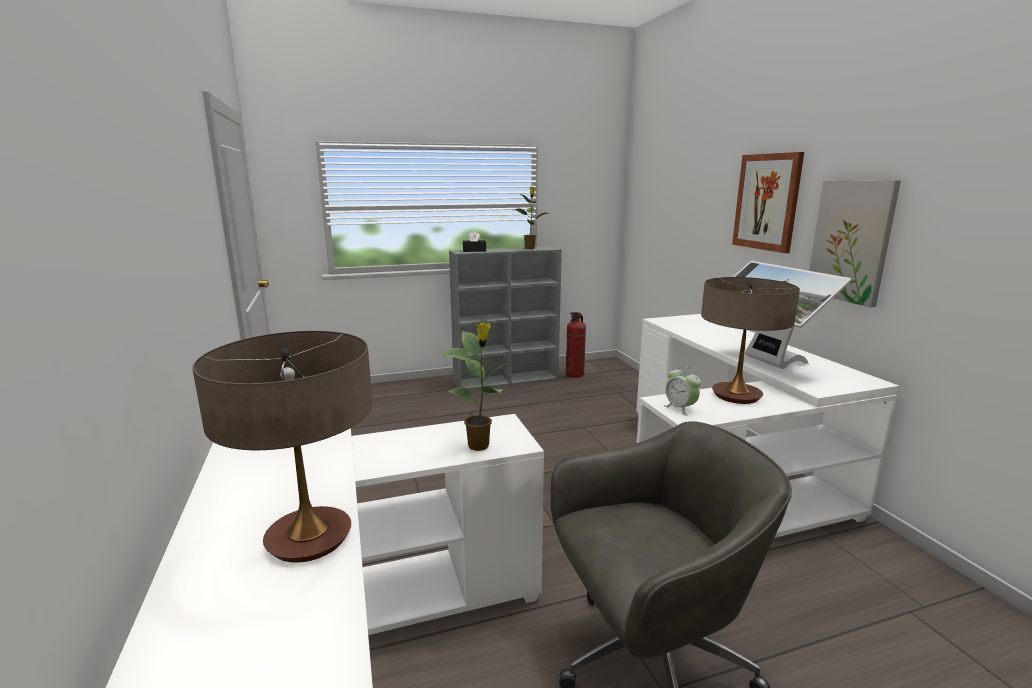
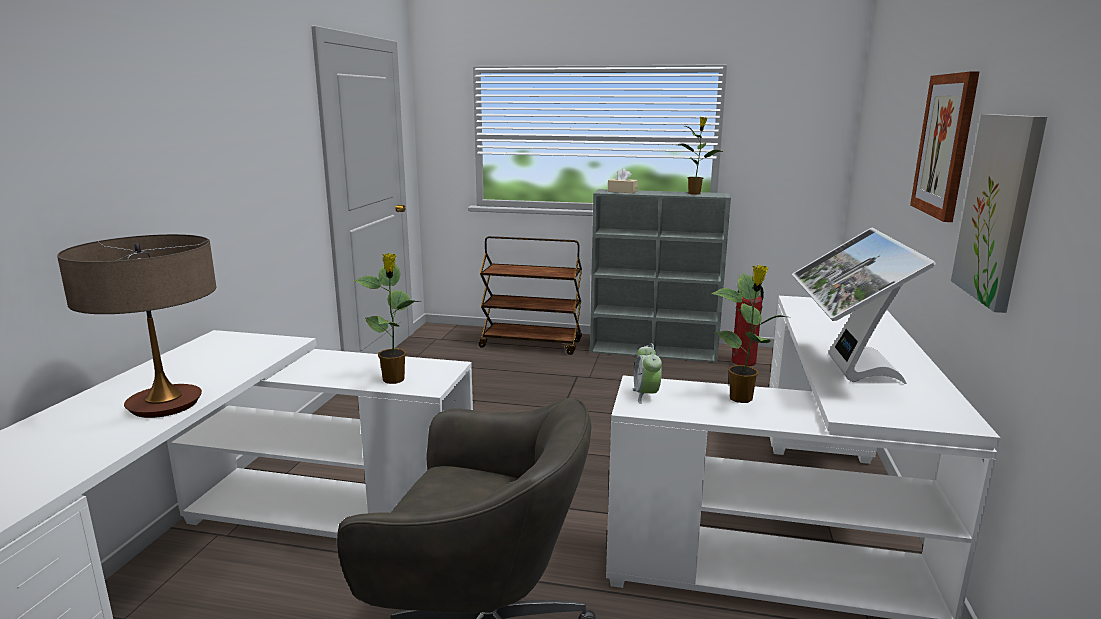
camera: 30 degrees right, 0 degrees up
(404, 393) = (532, 344): none -> brown cart
(474, 251) = (622, 191): black tissue box -> beige tissue box
(736, 396) = (742, 399): table lamp -> potted plant

